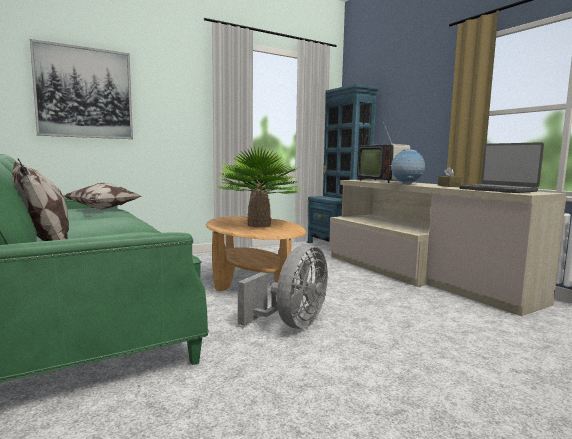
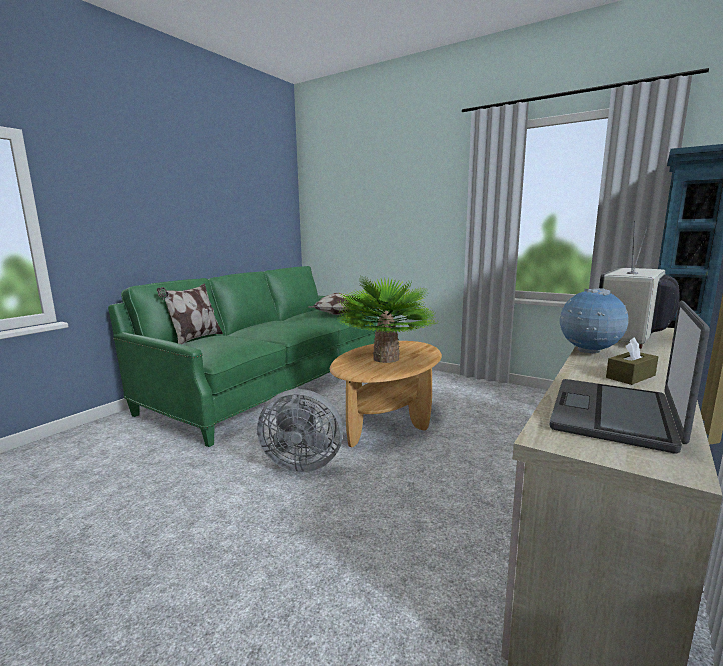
camera: 65 degrees right, 5 degrees up
(84, 93) = (362, 212): picture -> none

